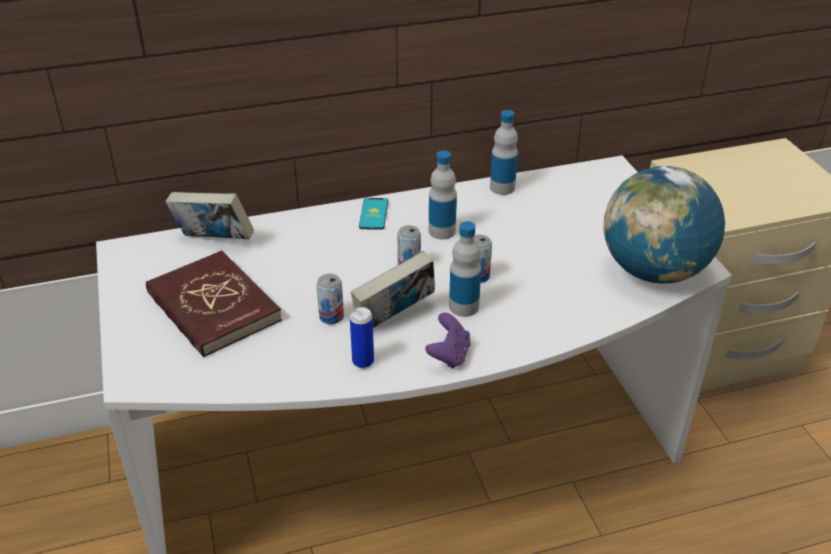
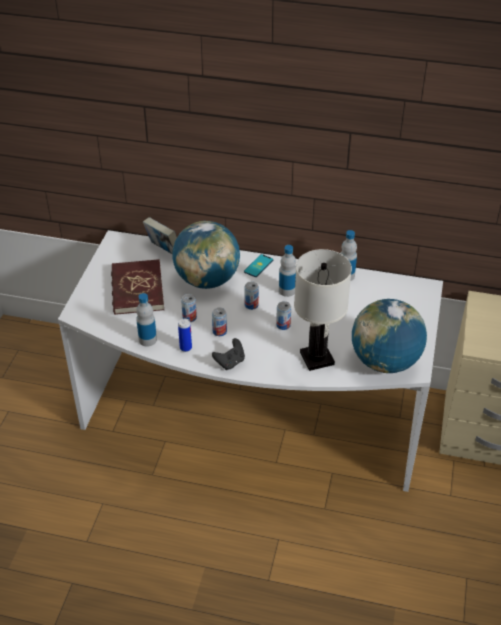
camera: 30 degrees right, 5 degrees up
(314, 257) = (207, 280): none -> globe
(394, 318) = (219, 331): book -> can
(449, 355) = (230, 362): purple game controller -> black game controller
(464, 306) = (260, 339): bottle -> bottle (147, 340)
(564, 302) = (316, 359): none -> white table lamp

